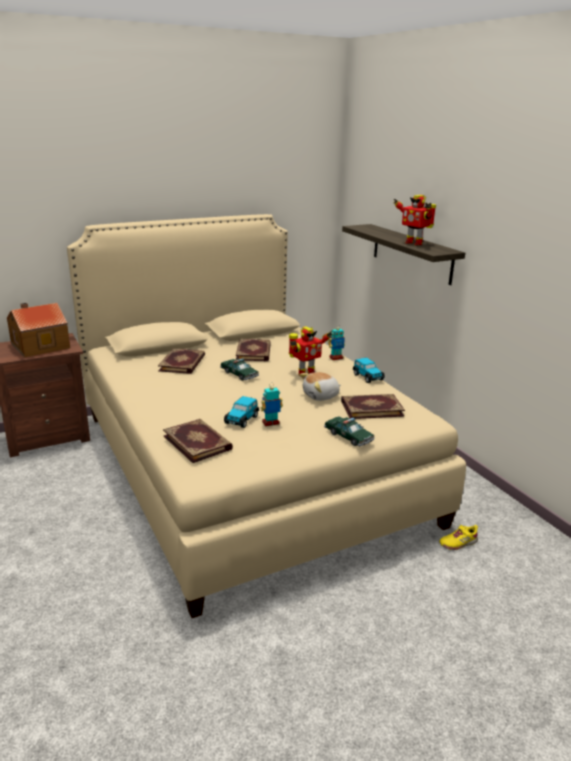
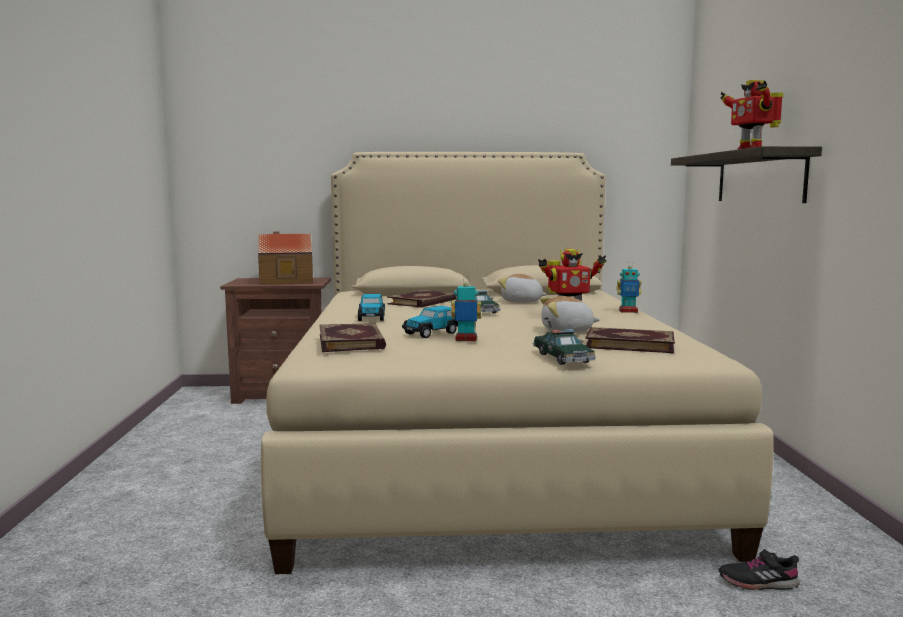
camera: 25 degrees right, 15 degrees down
(254, 352) = (521, 302): book -> plush toy
(367, 377) = (656, 325): toy car -> toy car (371, 317)
(458, 543) = (758, 582): yellow shoe -> black shoe

